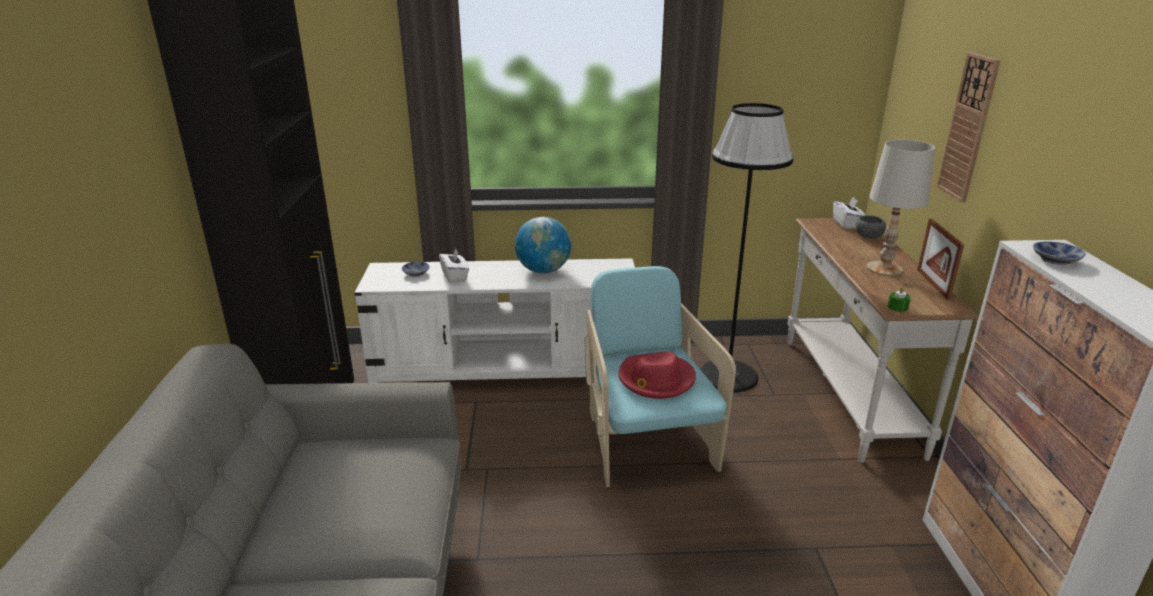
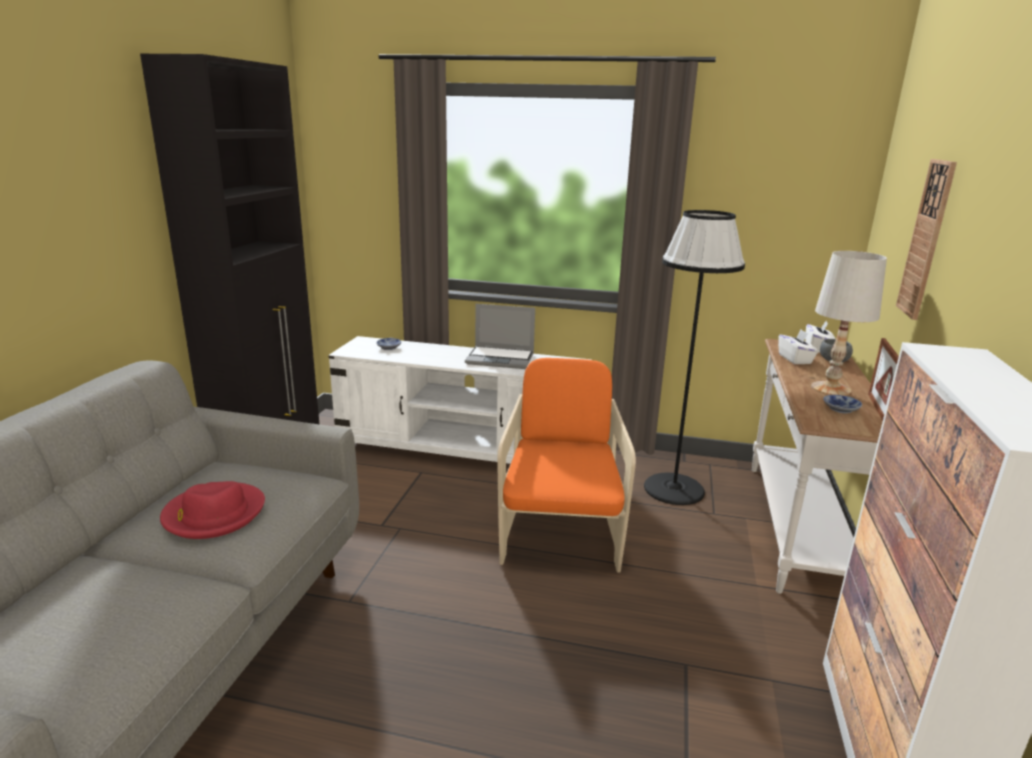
camera: 15 degrees right, 5 degrees down
(455, 276) = (420, 353): white tissue box -> white tissue box (795, 359)
(543, 270) = (501, 359): globe -> laptop
(646, 442) = (560, 533): turquoise armchair -> orange armchair
(655, 379) = (563, 465): red hat -> red hat (214, 514)
(897, 307) = (820, 422): green candle -> none
(1057, 259) = (955, 363): bowl -> bowl (842, 409)

